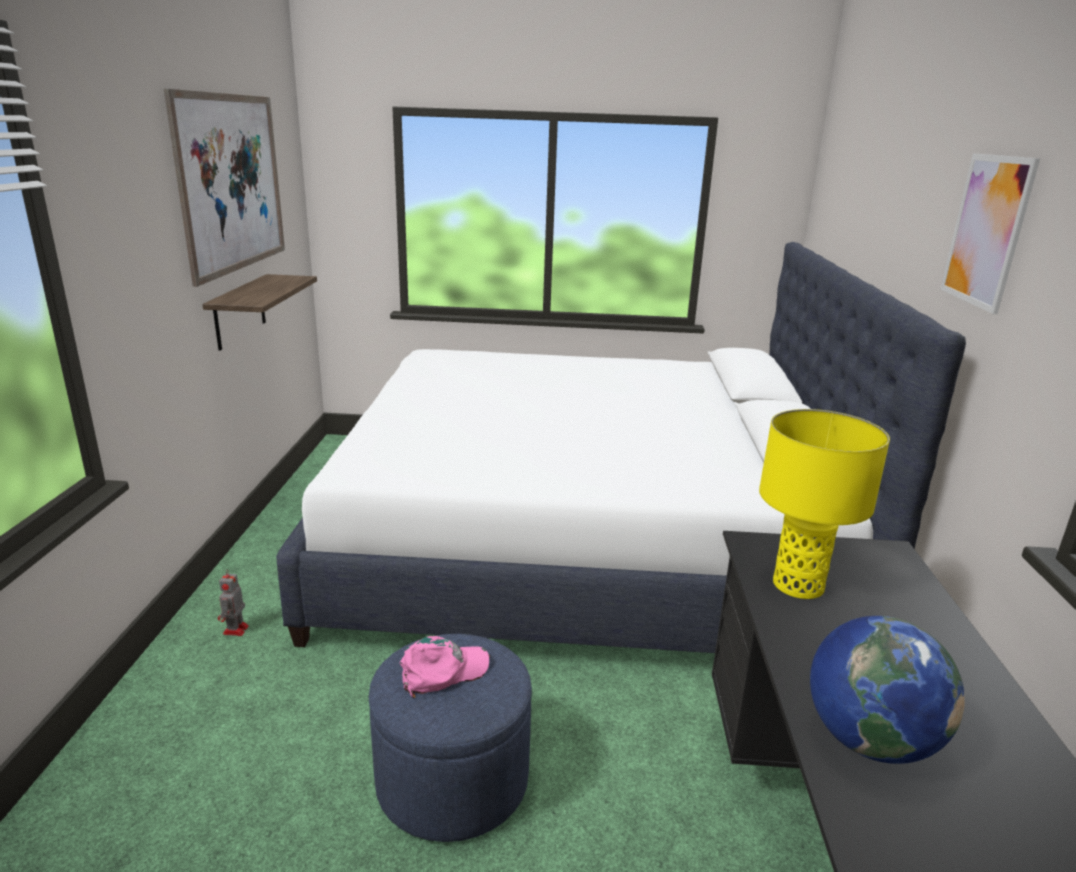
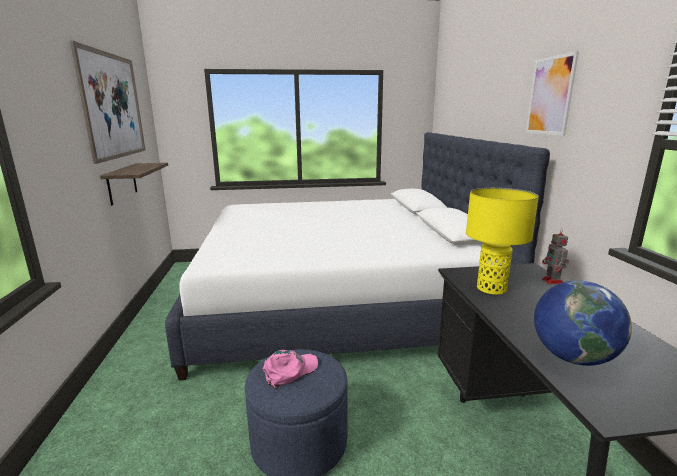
camera: 10 degrees left, 5 degrees down
(235, 630) = (137, 377): toy robot -> toy robot (553, 281)

